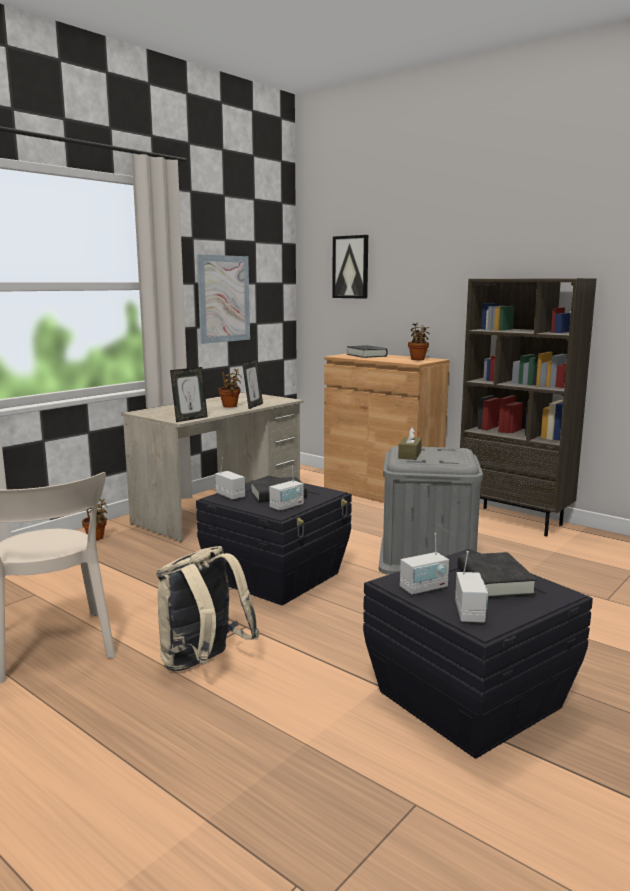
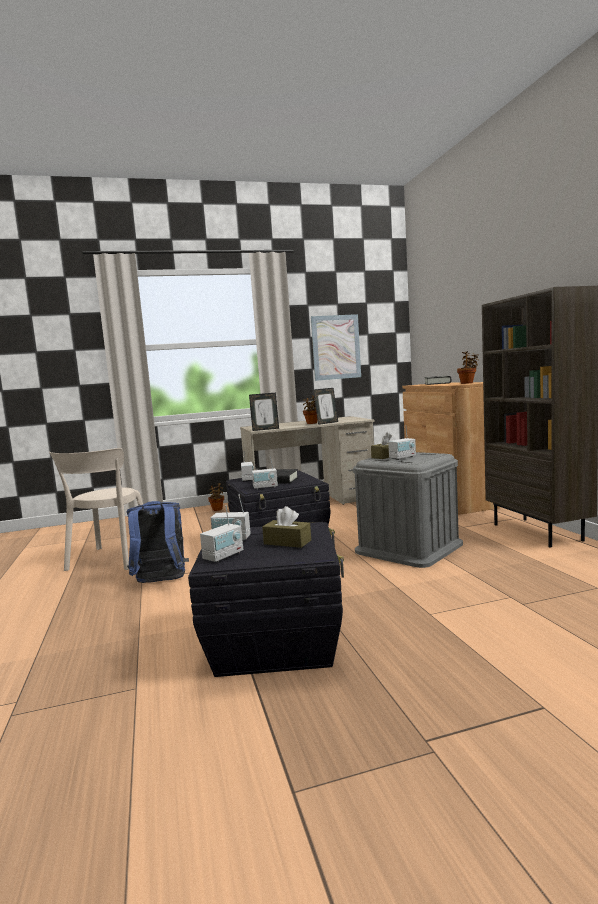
camera: 35 degrees right, 5 degrees down
(203, 664) = (160, 582): beige backpack -> blue backpack
(351, 267) = (437, 312): picture -> none
(434, 456) = (402, 457): none -> radio
(494, 582) = (287, 542): black book -> brown tissue box

